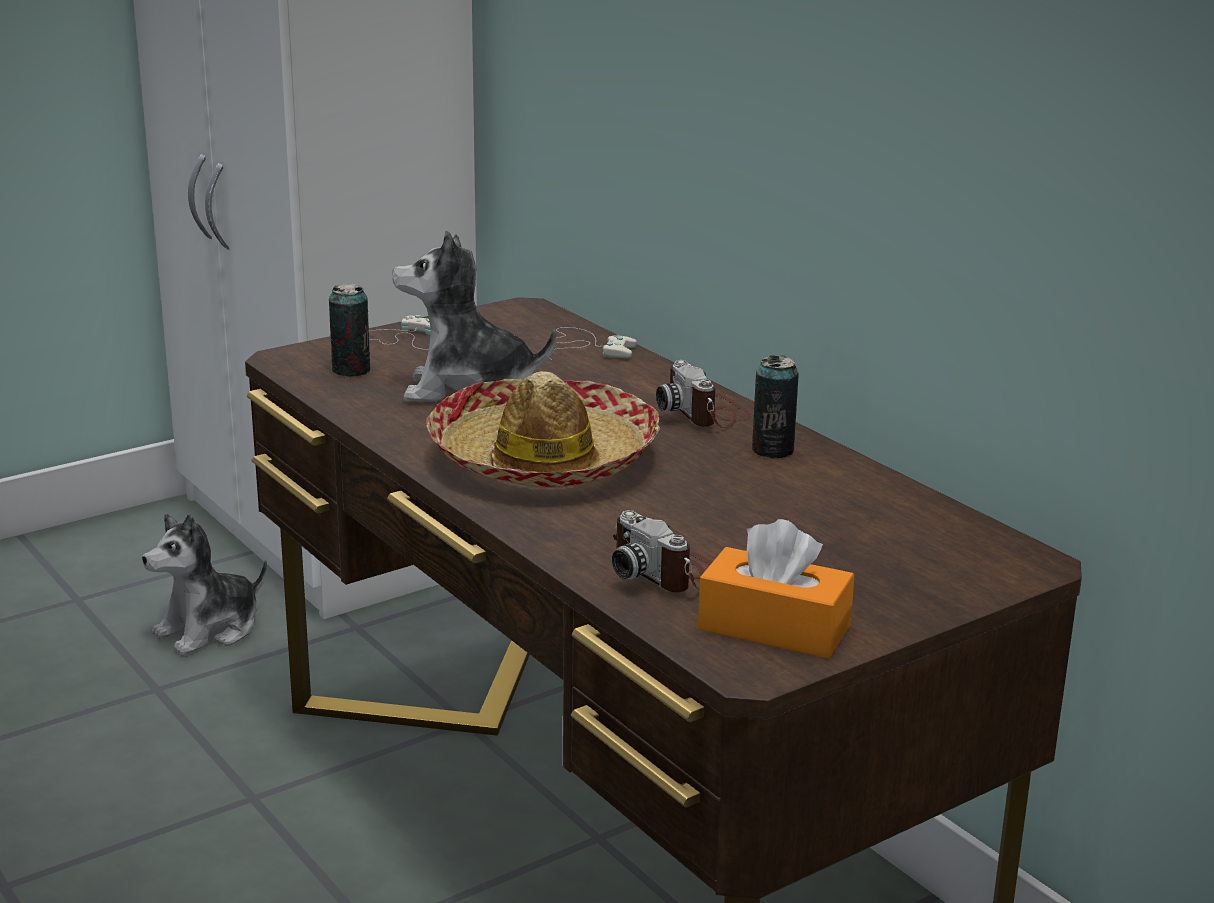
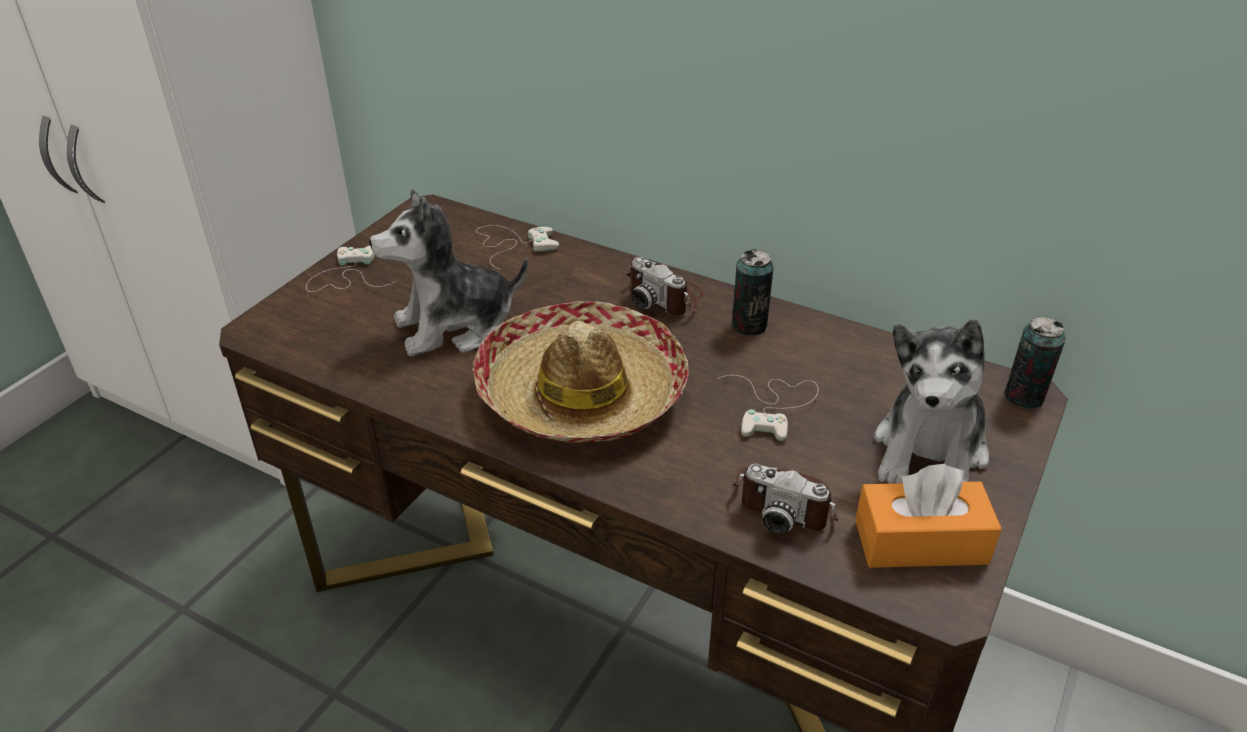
camera: 25 degrees left, 15 degrees up
(209, 630) = (194, 529): plush toy -> plush toy (930, 452)
(351, 370) = (330, 329): can -> can (1024, 397)
(730, 509) = (774, 406): none -> white game controller

